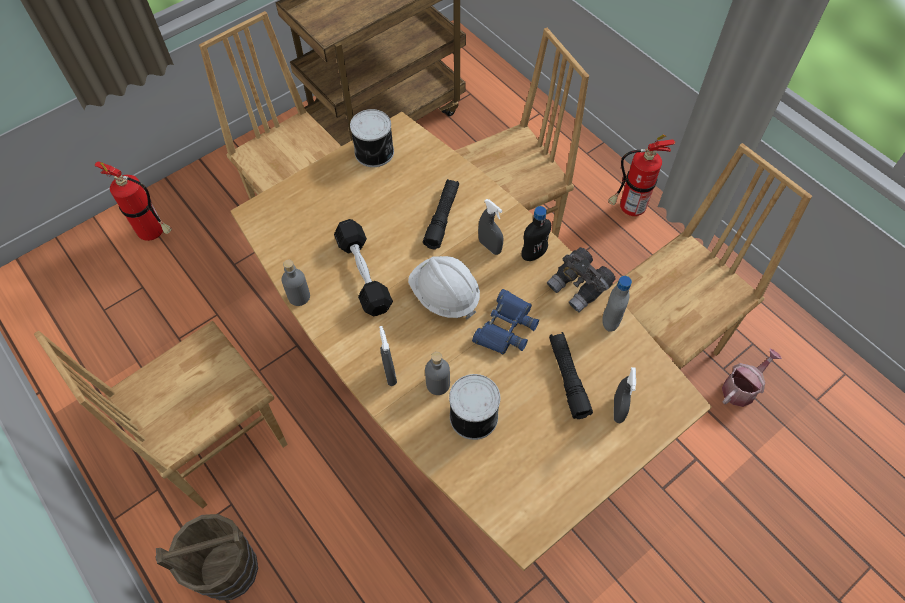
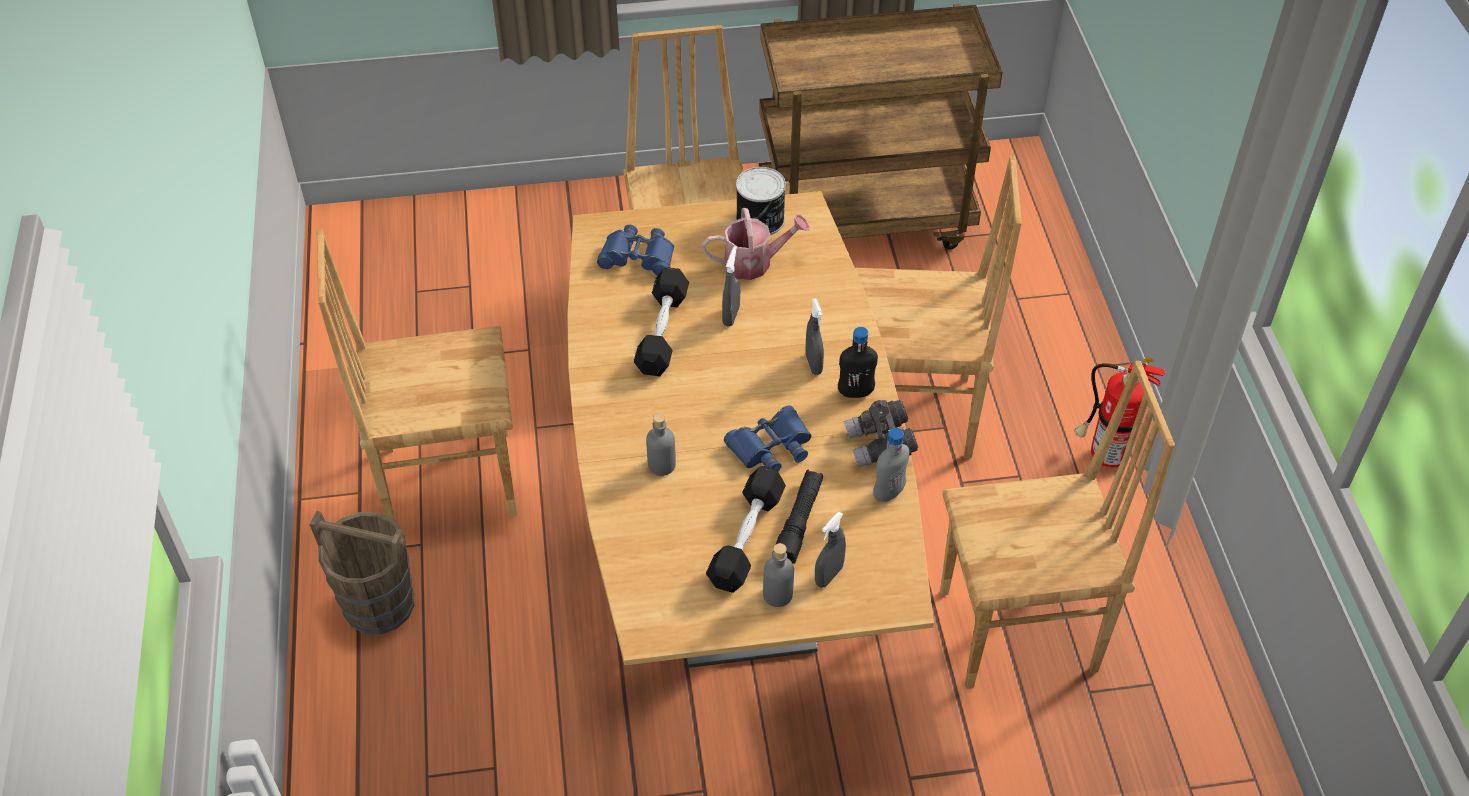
camera: 30 degrees right, 10 degrees down
(155, 233) = (517, 236): fire extinguisher -> none
(299, 296) = (584, 323): grey bottle -> grey bottle (778, 594)
(304, 222) = (638, 257): none -> blue binoculars
(390, 373) = (621, 433): grey spray bottle -> grey spray bottle (731, 316)
(442, 218) = (784, 314): black flashlight -> none
(444, 295) = (730, 388): white hard hat -> none
(472, 416) = (674, 508): can -> none
(541, 412) = (746, 538): none -> black dumbbell
(742, 388) = (1097, 725): watering can -> watering can (754, 262)

